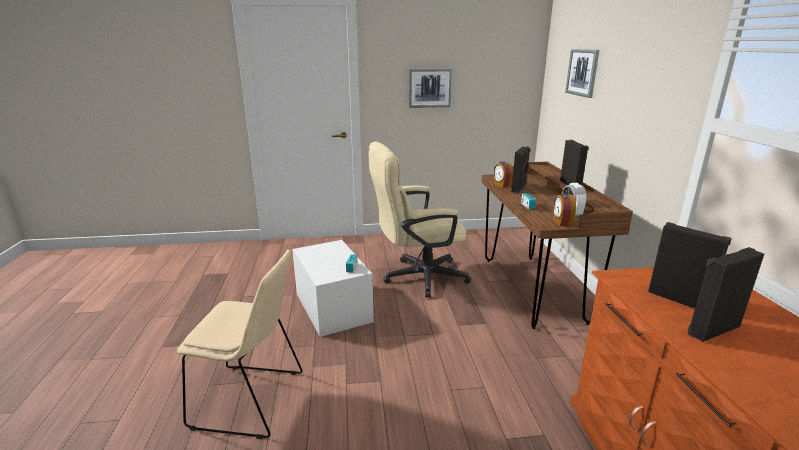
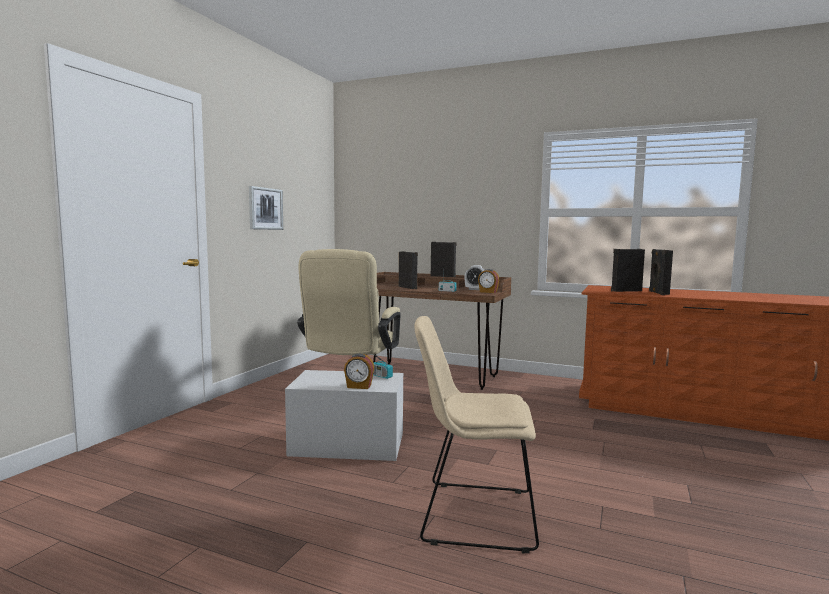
camera: 60 degrees left, 15 degrees down
(252, 400) = (472, 514): beige chair -> beige chair turned 120 degrees counterclockwise
(502, 185) = (391, 288): alarm clock -> alarm clock (359, 386)
(582, 72) = (399, 195): picture -> none

